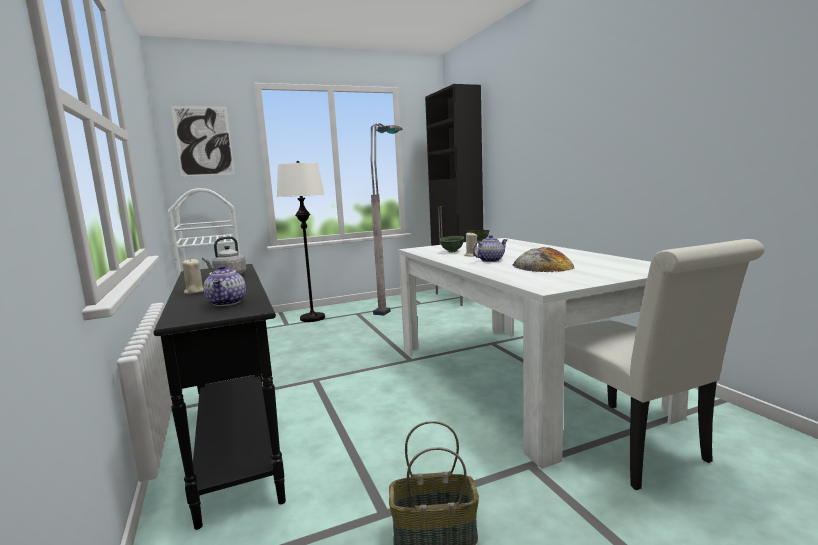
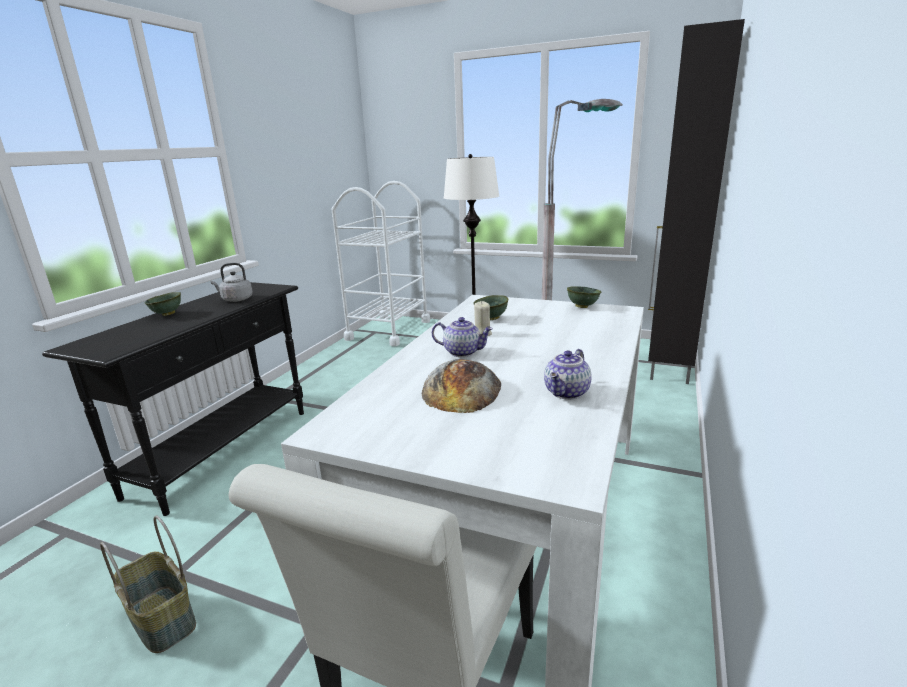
camera: 45 degrees right, 10 degrees up
(194, 291) = (167, 314): beige candle -> green bowl
(204, 141) = (402, 128): picture -> none
(227, 303) = (130, 338): teapot -> teapot (567, 393)

